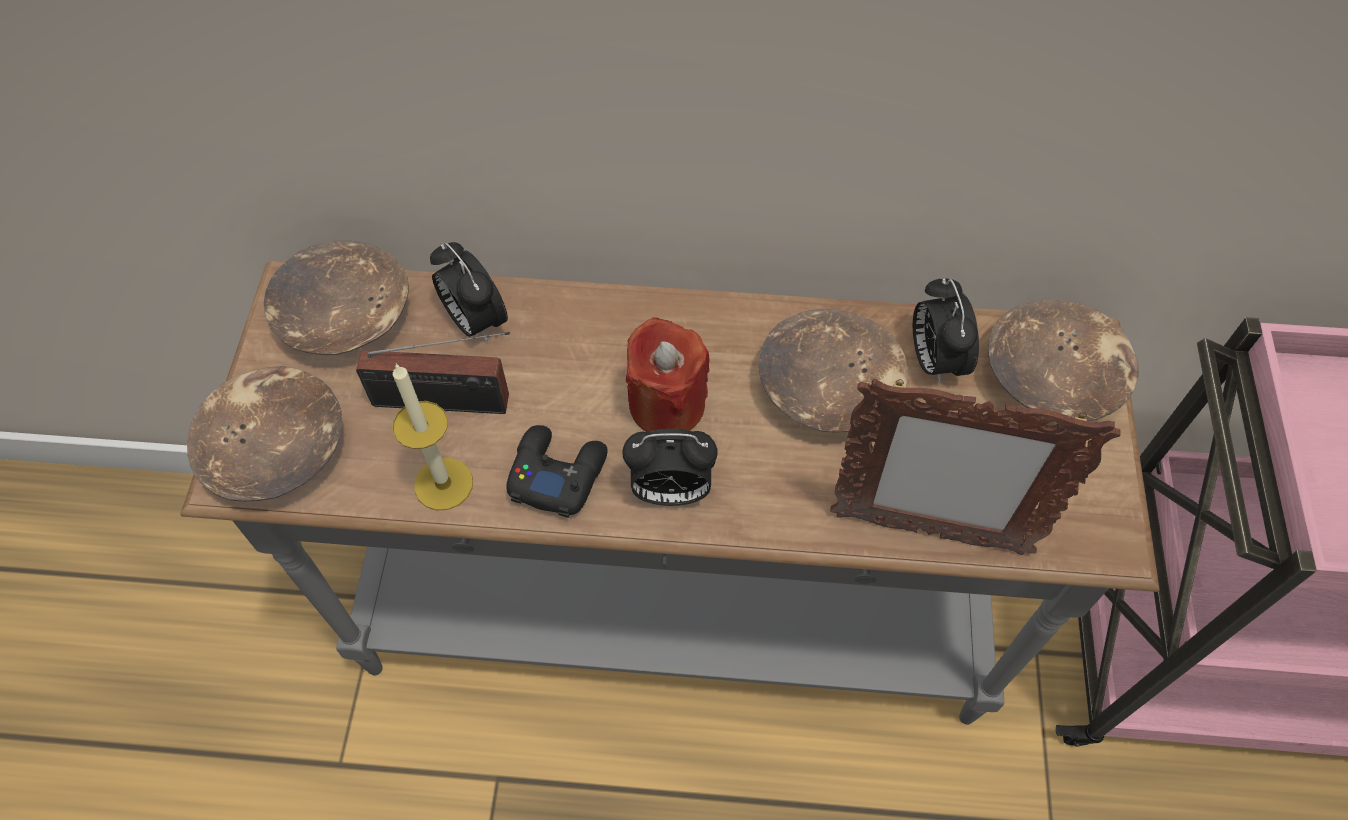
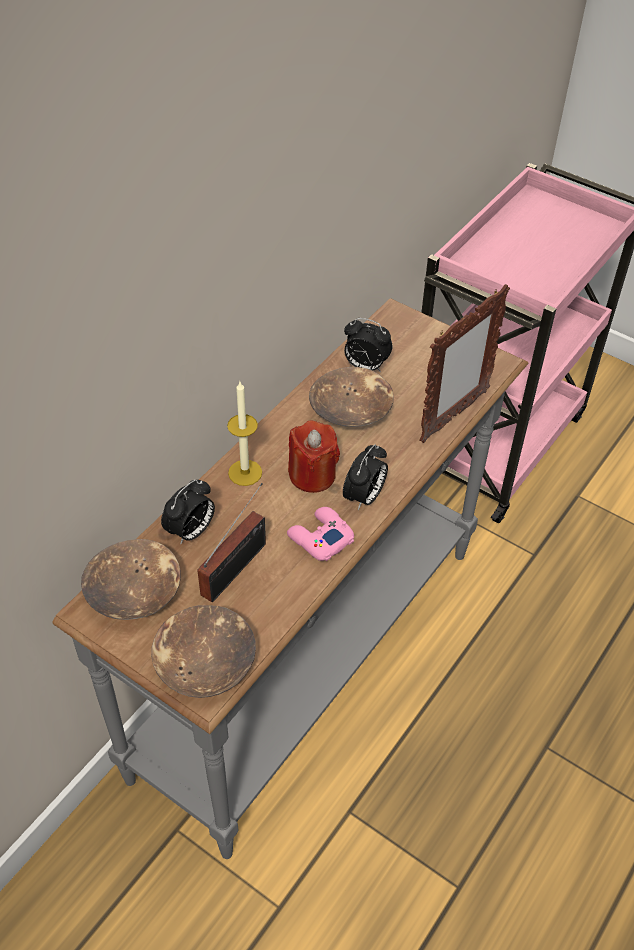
camera: 60 degrees left, 10 degrees down
(443, 484) = (289, 590): candle -> candle (245, 472)
(474, 321) = (191, 532): alarm clock -> alarm clock turned 45 degrees counterclockwise
(557, 473) = (320, 538): black game controller -> pink game controller
(1053, 378) = (406, 334): brown bowl -> none

